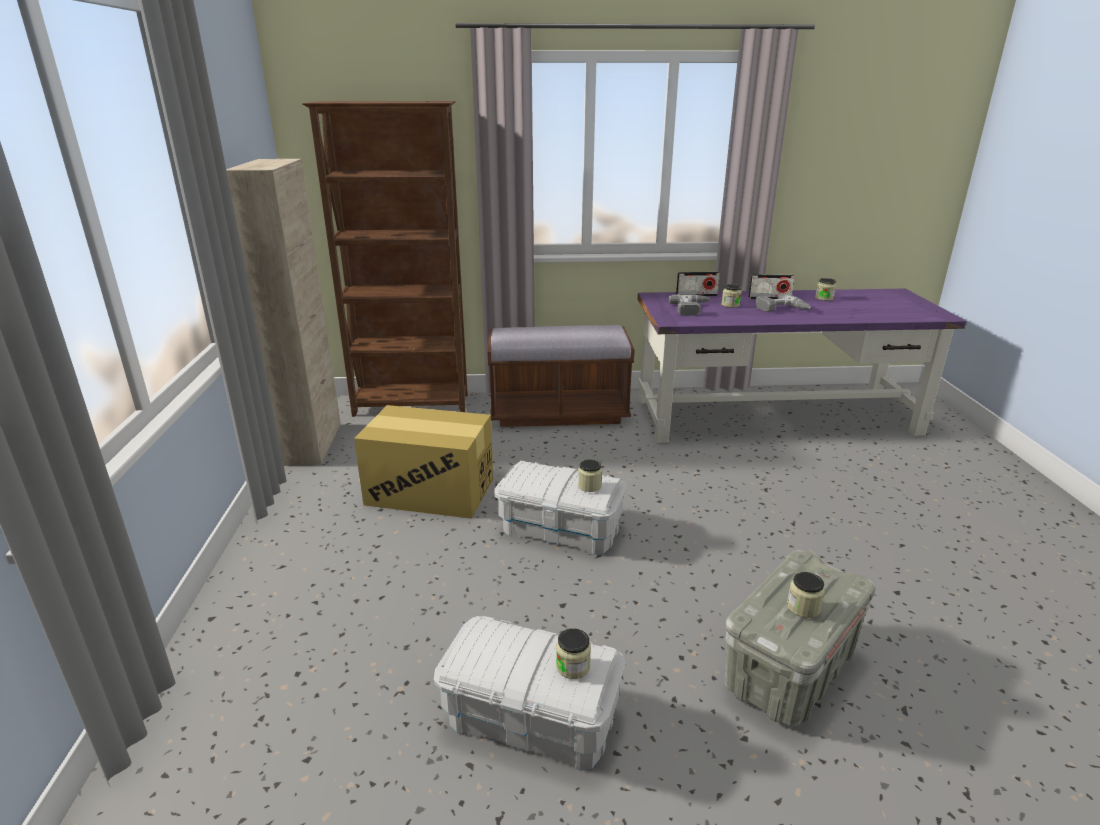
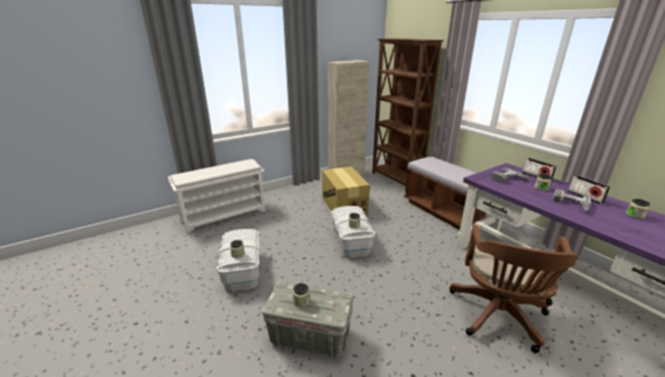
camera: 60 degrees right, 0 degrees up
(229, 693) = (224, 215): none -> white shoe rack
(816, 482) = (498, 317): none -> brown office chair

